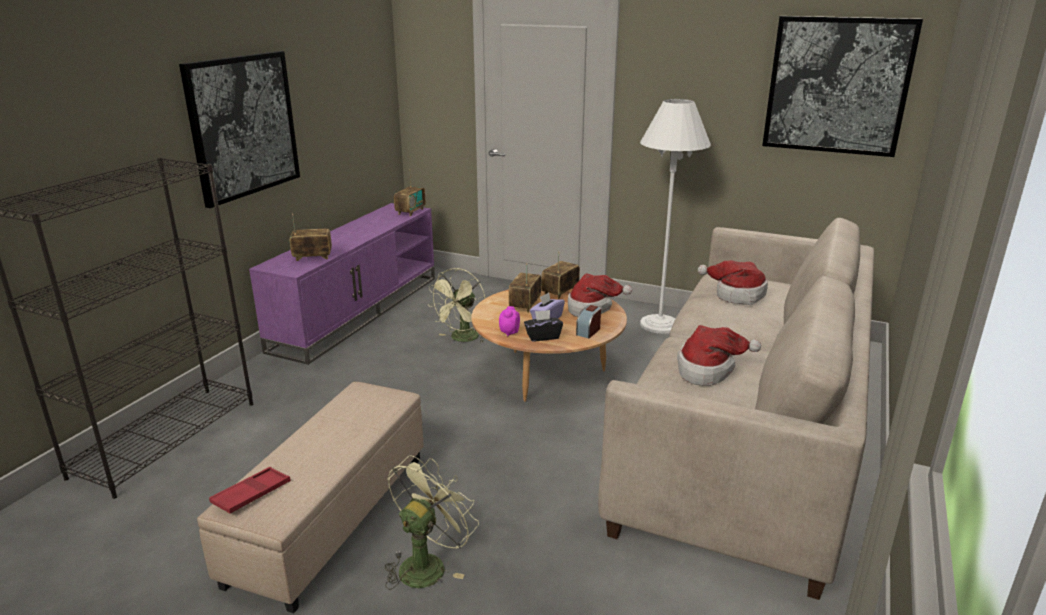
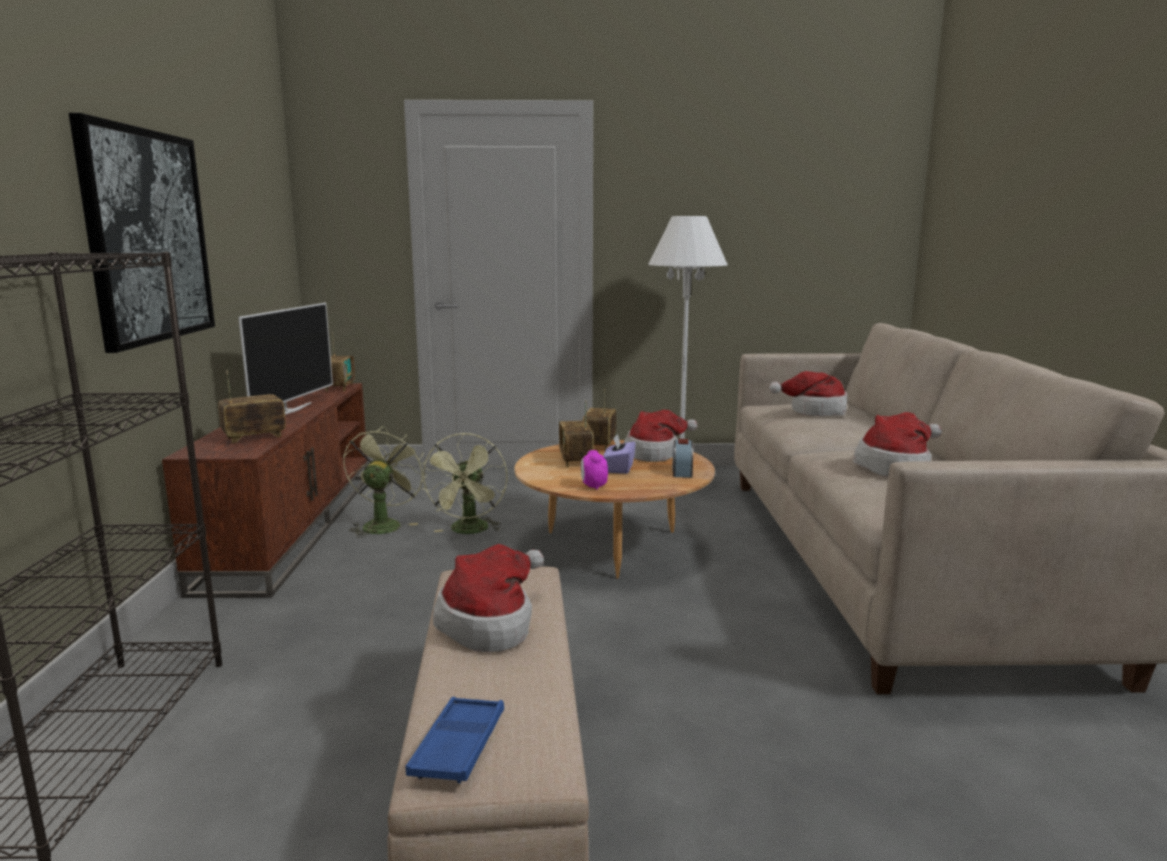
camera: 25 degrees left, 10 degrees down
(251, 494) = (458, 746): red tray -> blue tray
(339, 425) = (491, 623): none -> hat
(357, 233) = (289, 410): none -> television
(358, 311) = (292, 526): purple tv stand -> brown tv stand
(427, 564) = (705, 798): green fan -> green fan (383, 524)
(543, 336) = (638, 484): black tissue box -> none
(837, 86) = (831, 200): picture -> none

